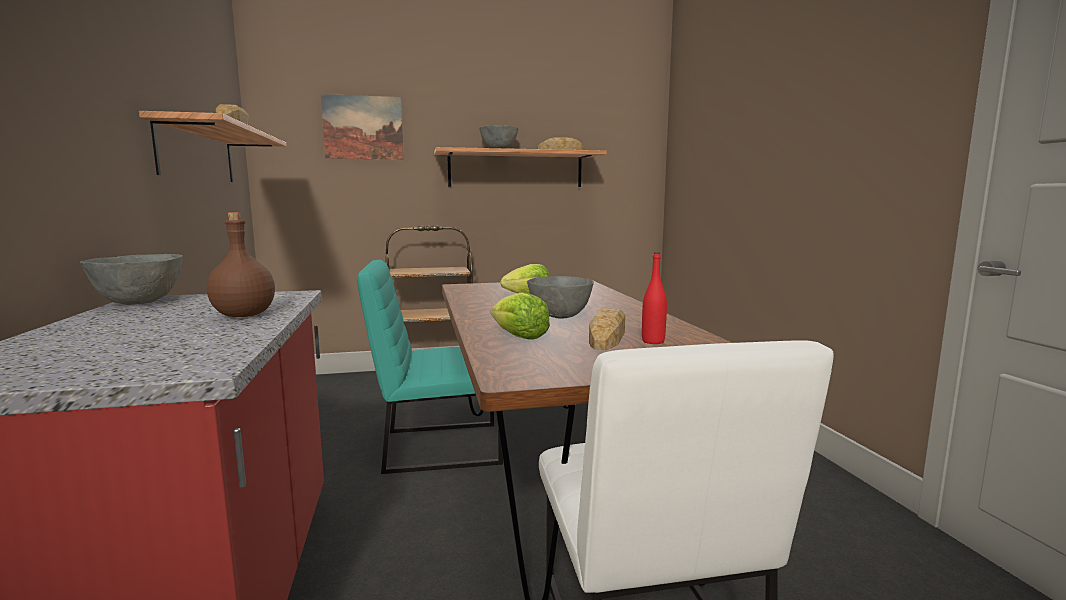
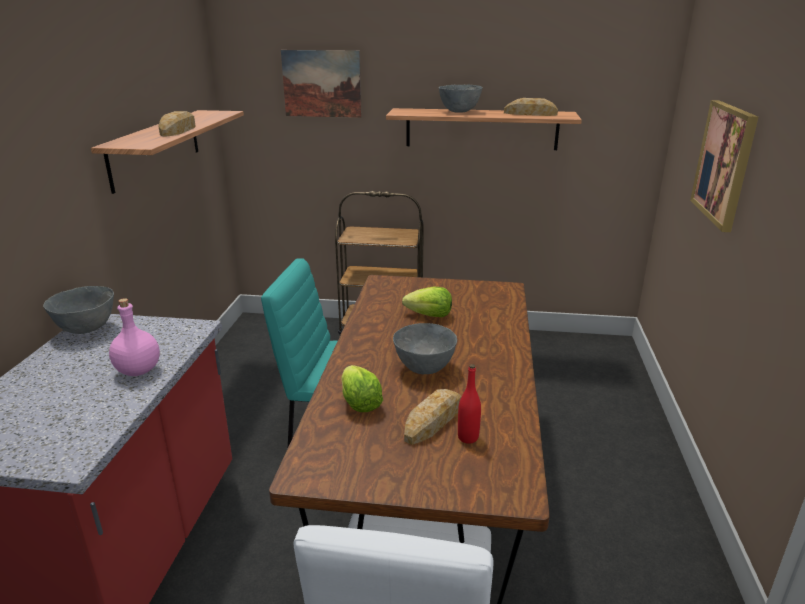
camera: 20 degrees right, 15 degrees up
(243, 315) = (138, 370): brown bottle -> pink bottle
(743, 155) = (724, 163): none -> picture

